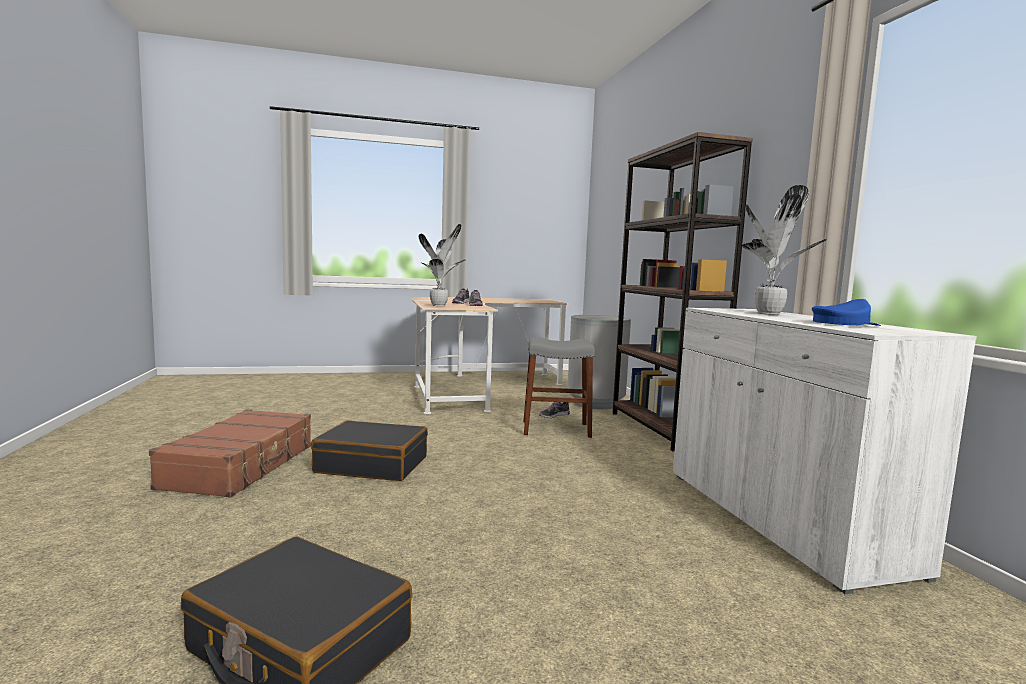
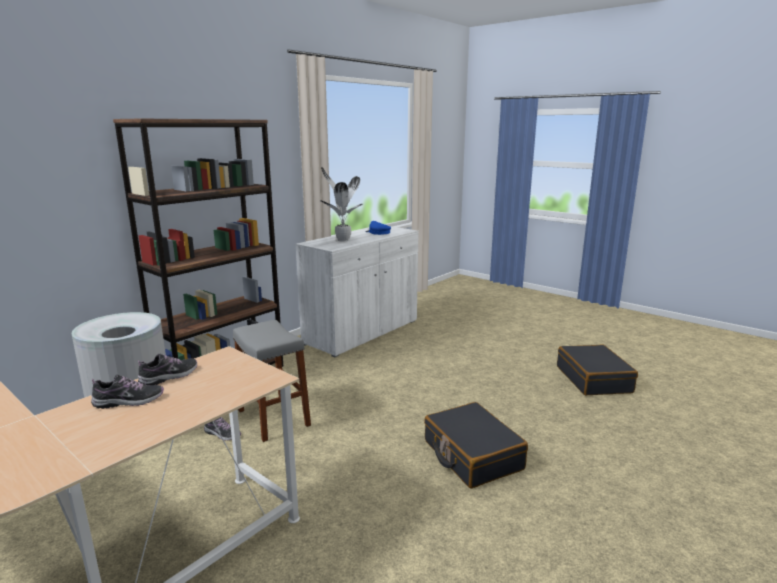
camera: 125 degrees left, 10 degrees up
(242, 466) = (578, 515): brown suitcase -> none
(439, 305) = (231, 387): potted plant -> none

